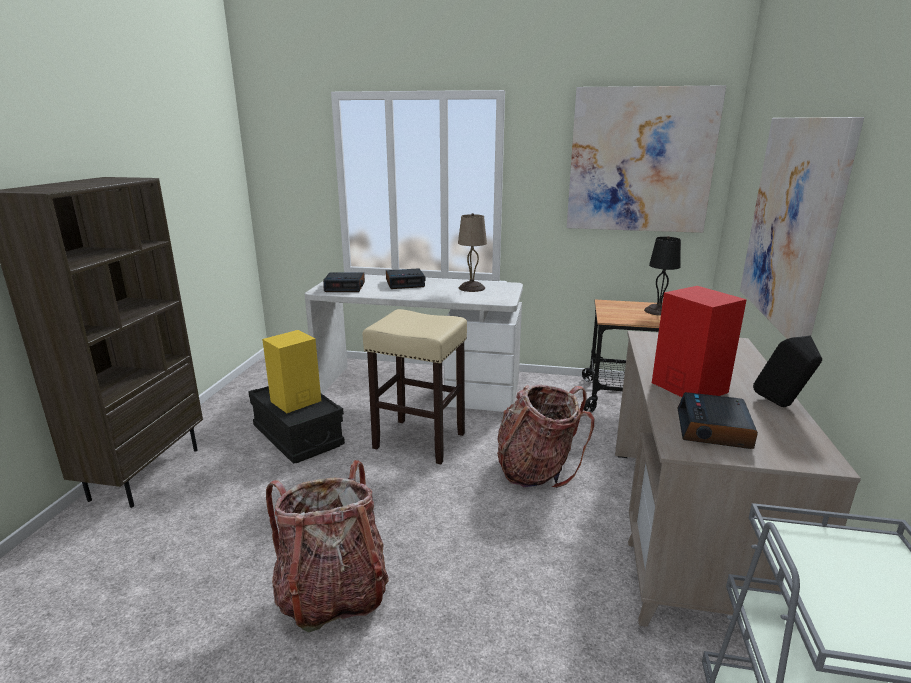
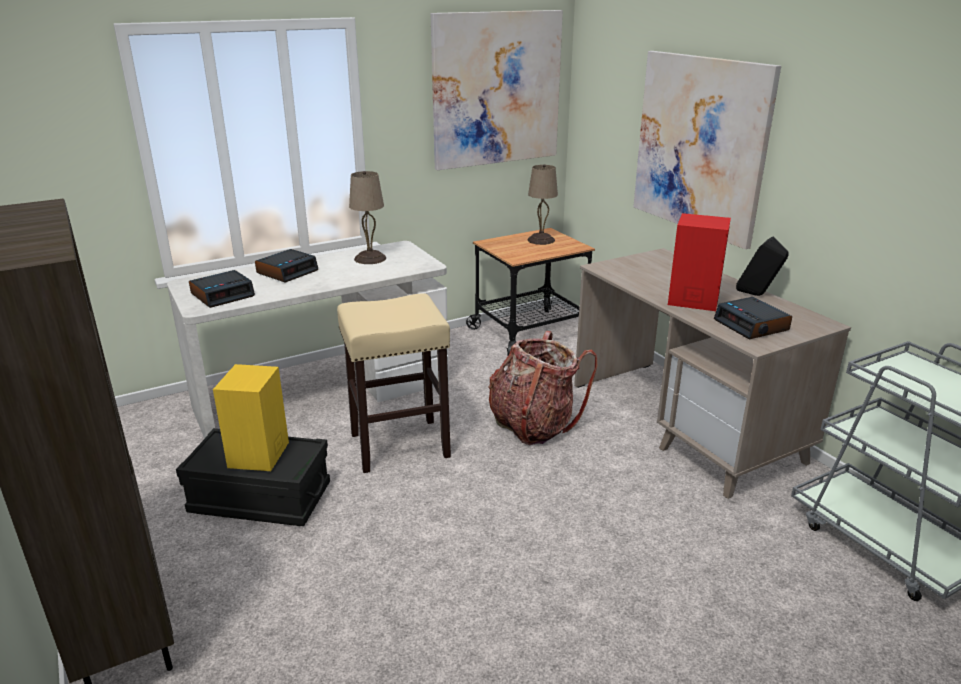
camera: 40 degrees left, 5 degrees up
(332, 593) = (513, 606): backpack -> none
(657, 311) = (540, 240): black table lamp -> beige table lamp

